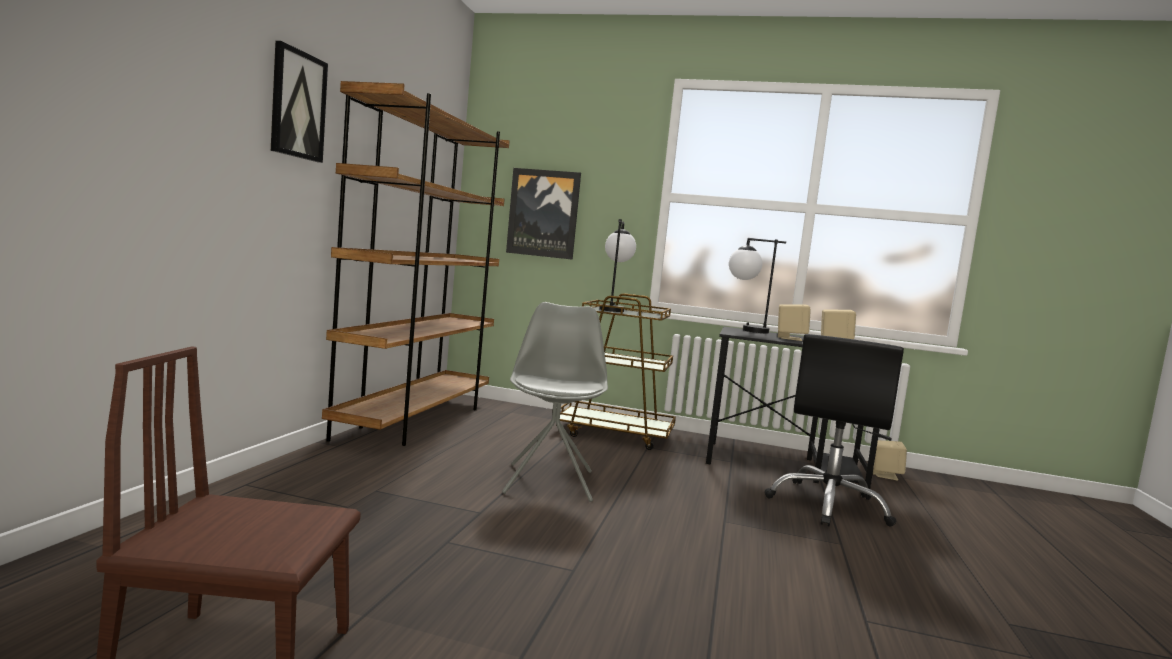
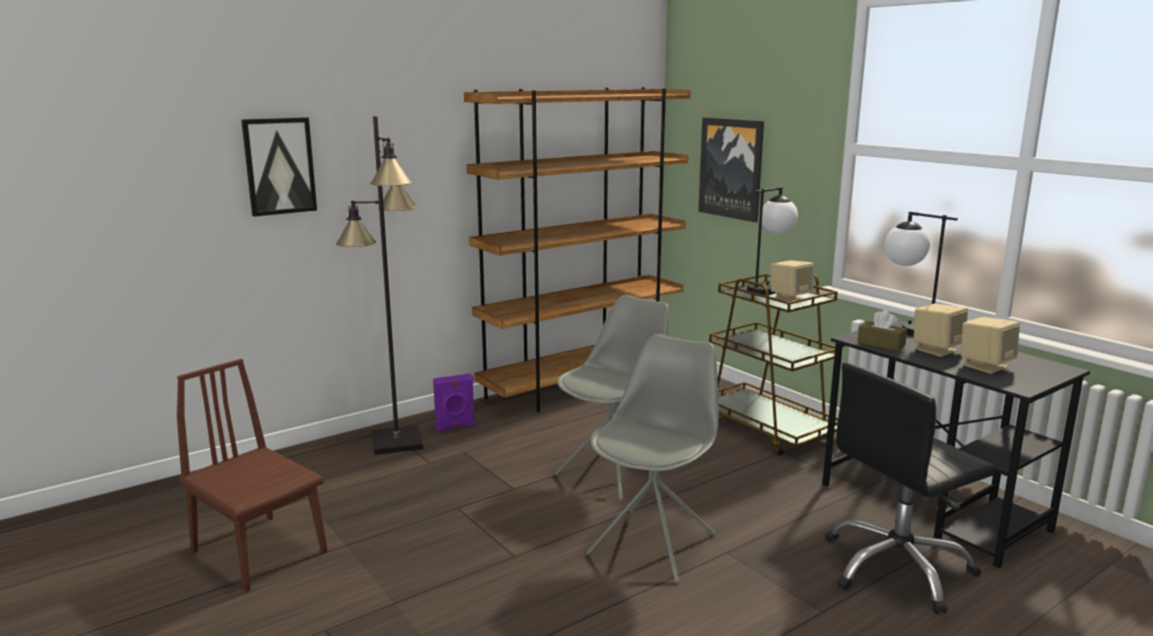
camera: 40 degrees right, 10 degrees up
(273, 494) = (396, 442): none -> black floor lamp
(297, 105) = (422, 125): picture -> picture (279, 166)
(330, 470) = (455, 427): none -> purple speaker
(668, 528) = (653, 543): none -> grey chair
(755, 336) = (881, 344): none -> brown tissue box
(885, 475) = (1084, 553): beige speaker -> beige speaker (790, 298)

